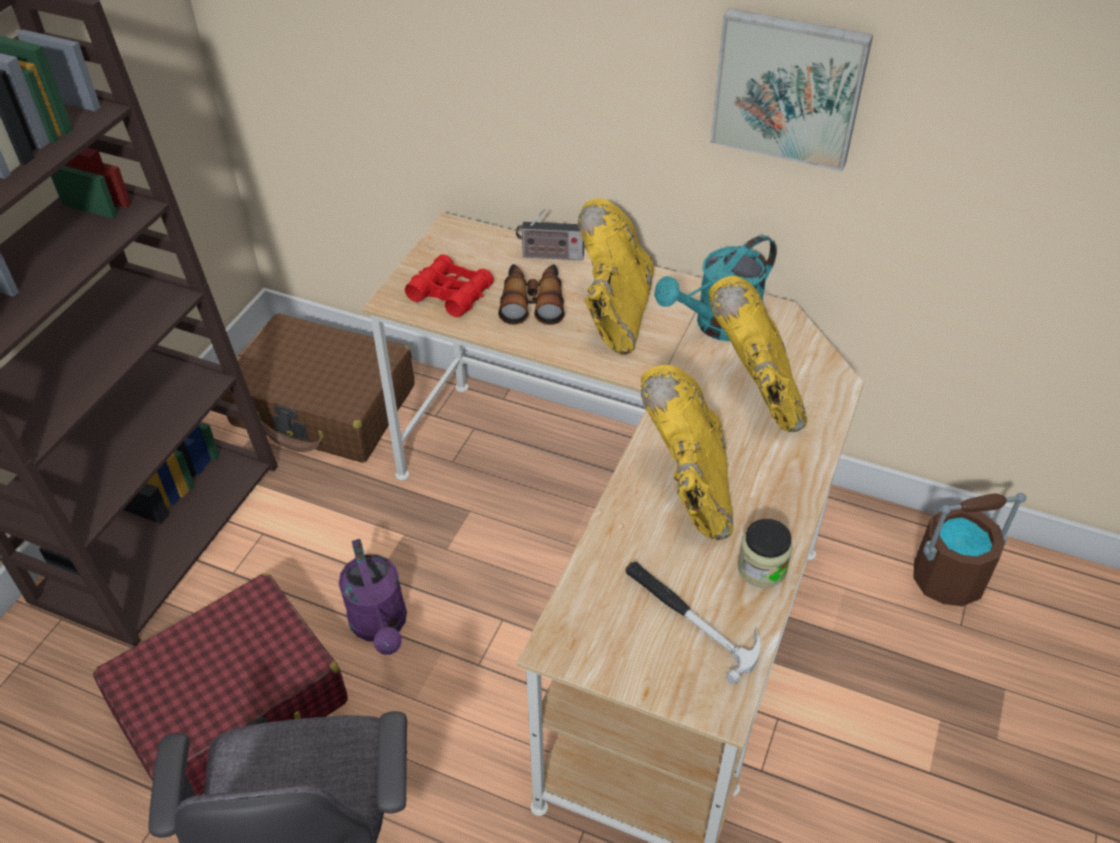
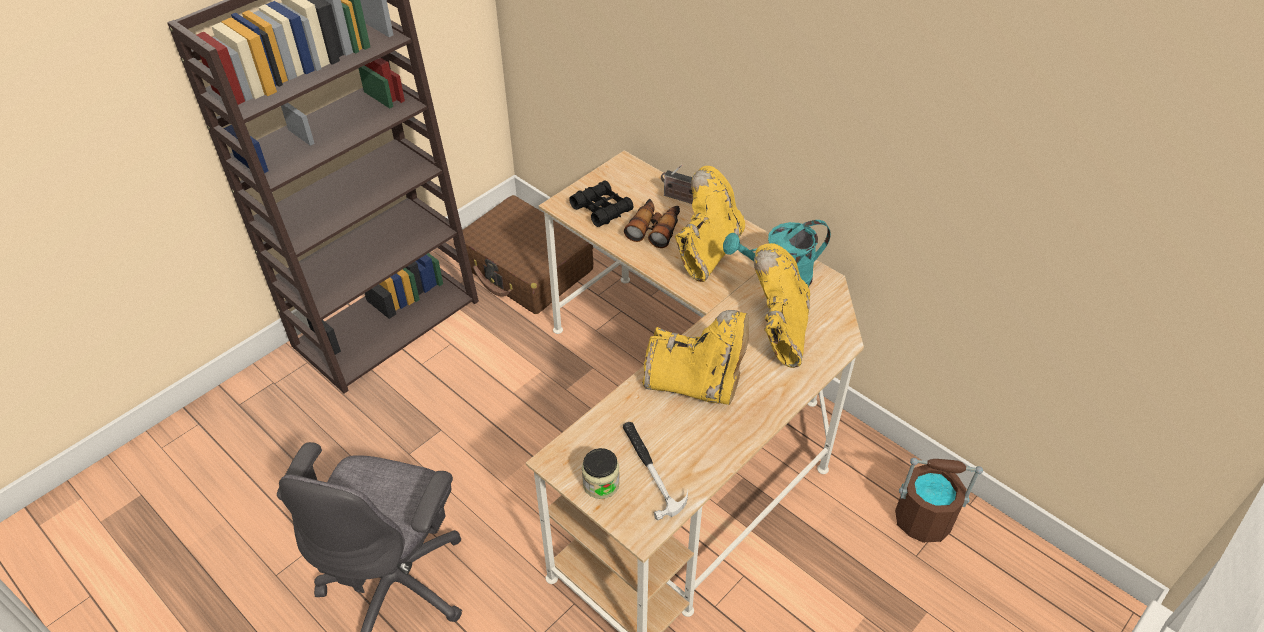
camera: 20 degrees right, 0 degrees up
(232, 704) = (387, 448): red suitcase -> none
(381, 626) = (500, 427): purple watering can -> none
(450, 293) = (601, 209): red binoculars -> black binoculars
(689, 488) = (696, 385): yellow boot -> yellow boot turned 90 degrees clockwise
(762, 568) = (717, 452): jar -> jar (601, 484)
(789, 87) = (850, 116): picture -> none

